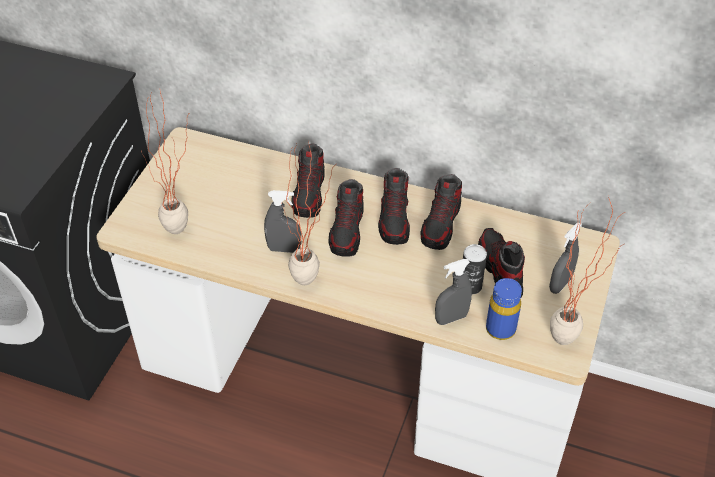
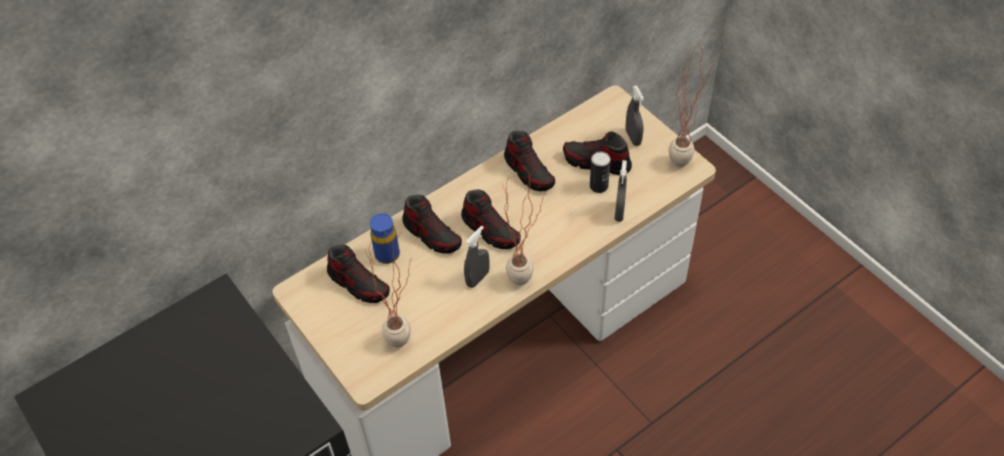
camera: 55 degrees left, 5 degrees up
(394, 220) = (502, 196): shoe -> shoe (359, 284)
(500, 329) = (648, 190): blue bottle -> blue bottle (387, 255)

